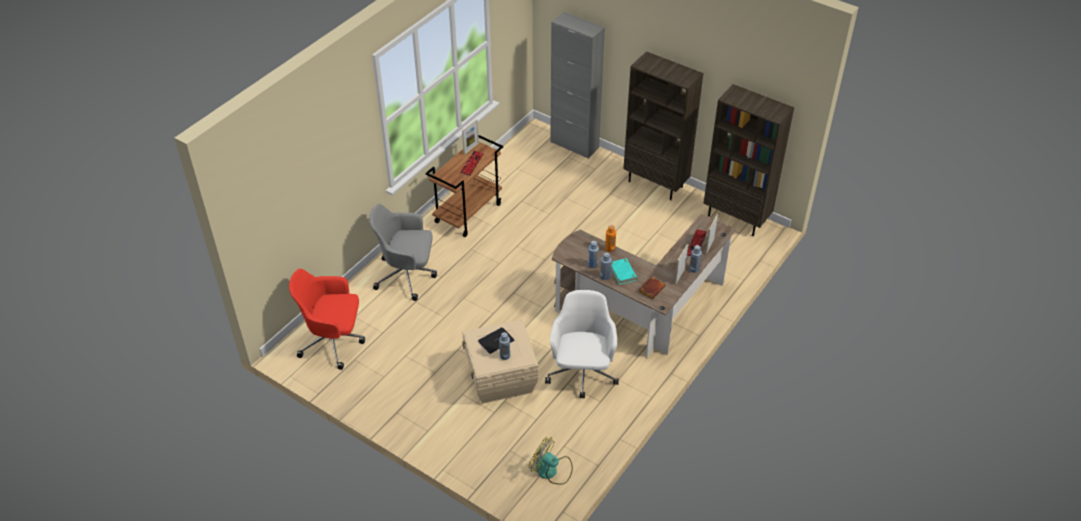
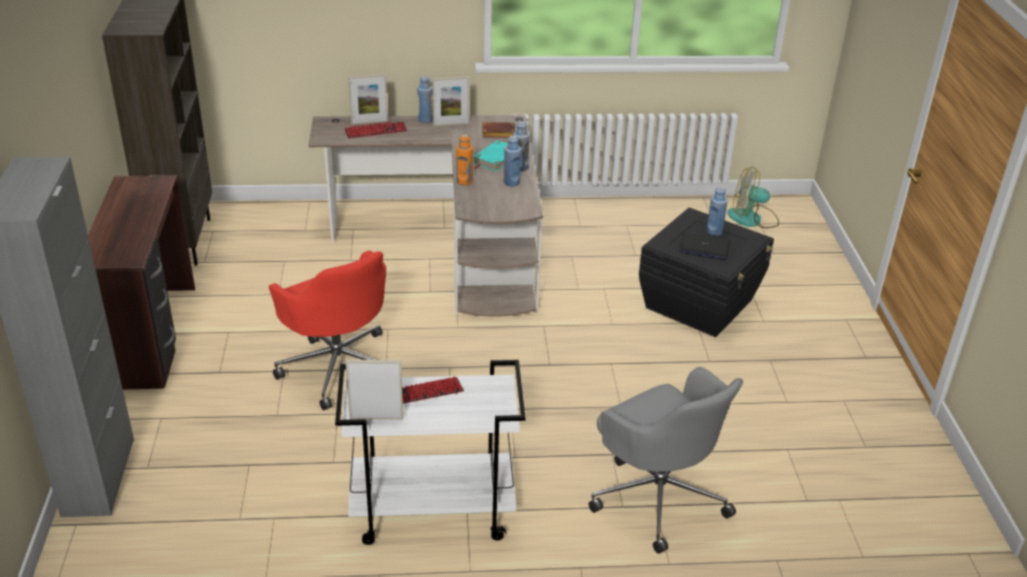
camera: 130 degrees left, 10 degrees down
(334, 341) = (875, 490): red office chair -> red office chair (338, 366)
(468, 213) = (431, 512): brown cart -> white cart
(500, 379) = (700, 303): beige storage box -> black storage box
(551, 470) = (752, 219): fan -> fan turned 105 degrees clockwise
(582, 373) = (606, 251): white office chair -> none
(656, 184) = (153, 336): brown bookcase -> brown desk

